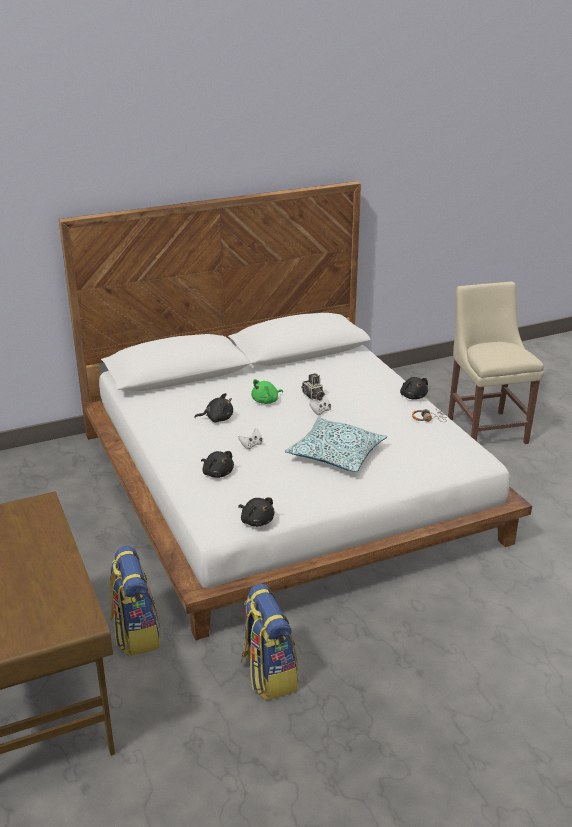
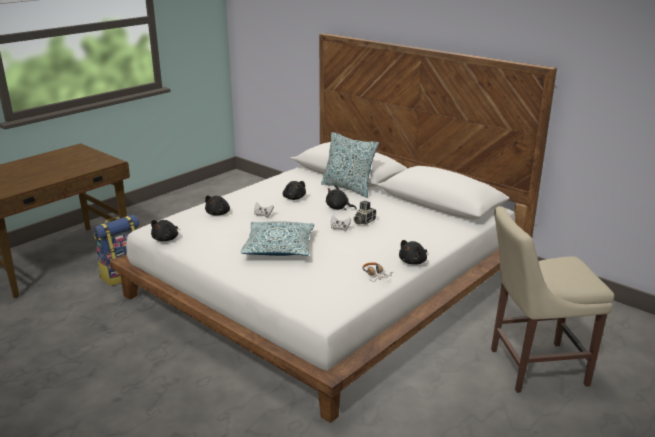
camera: 65 degrees right, 5 degrees down
(219, 383) = (348, 188): none -> pillow
(266, 401) = (338, 208): green plush toy -> black plush toy
(268, 674) = (96, 331): backpack -> none
(485, 428) = (533, 367): beige chair -> beige chair turned 150 degrees counterclockwise

